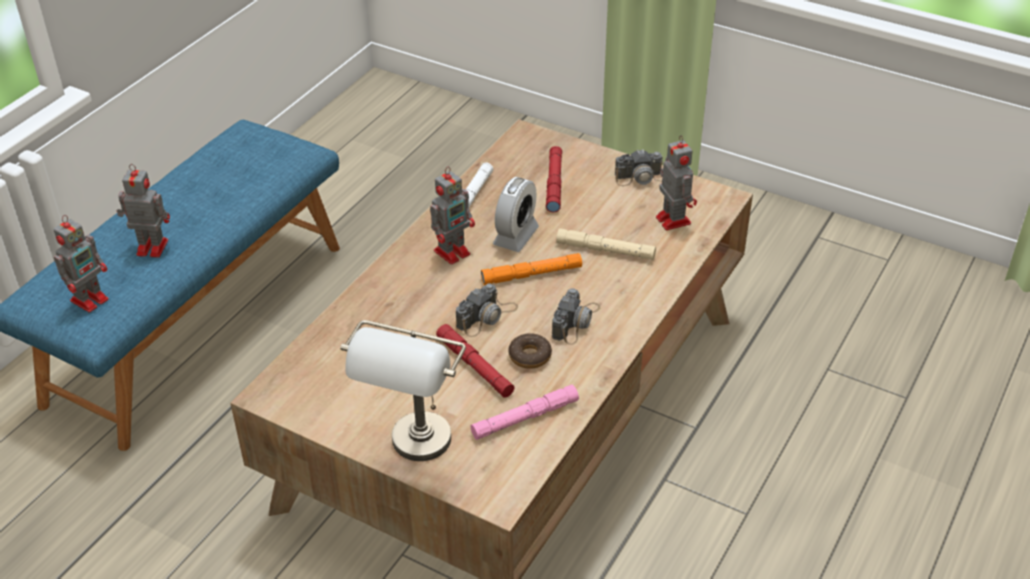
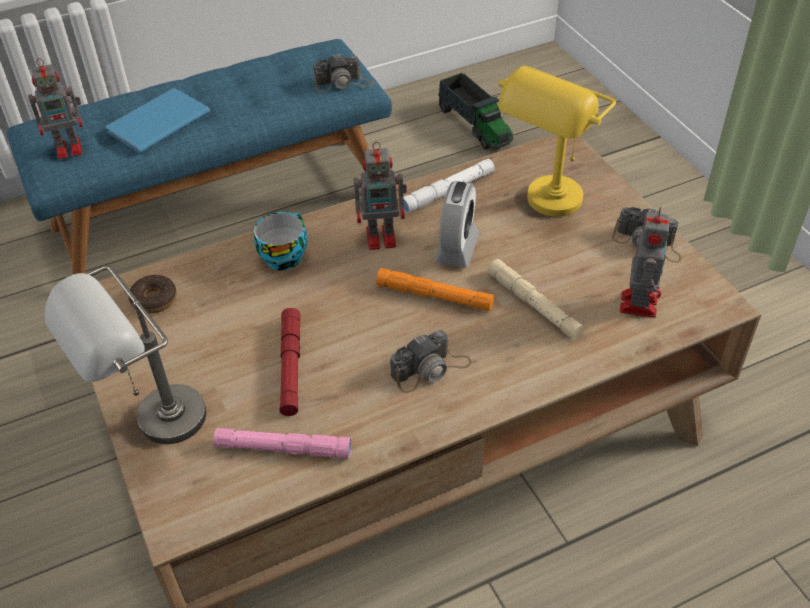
camera: 35 degrees right, 5 degrees up
(150, 247) = (155, 122): toy robot -> blue book
(367, 162) = (474, 125): none -> toy truck
(389, 297) = (284, 256): none -> cup
(487, 317) = (350, 320): camera -> camera (343, 83)
(516, 236) = (456, 248): alarm clock -> alarm clock turned 45 degrees counterclockwise
(530, 356) = (351, 383): donut -> donut (154, 299)
(554, 184) = (546, 210): red flashlight -> yellow table lamp

